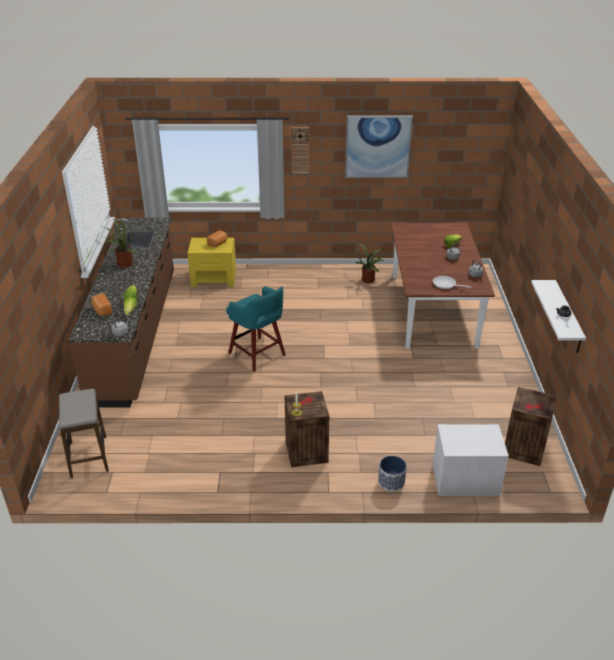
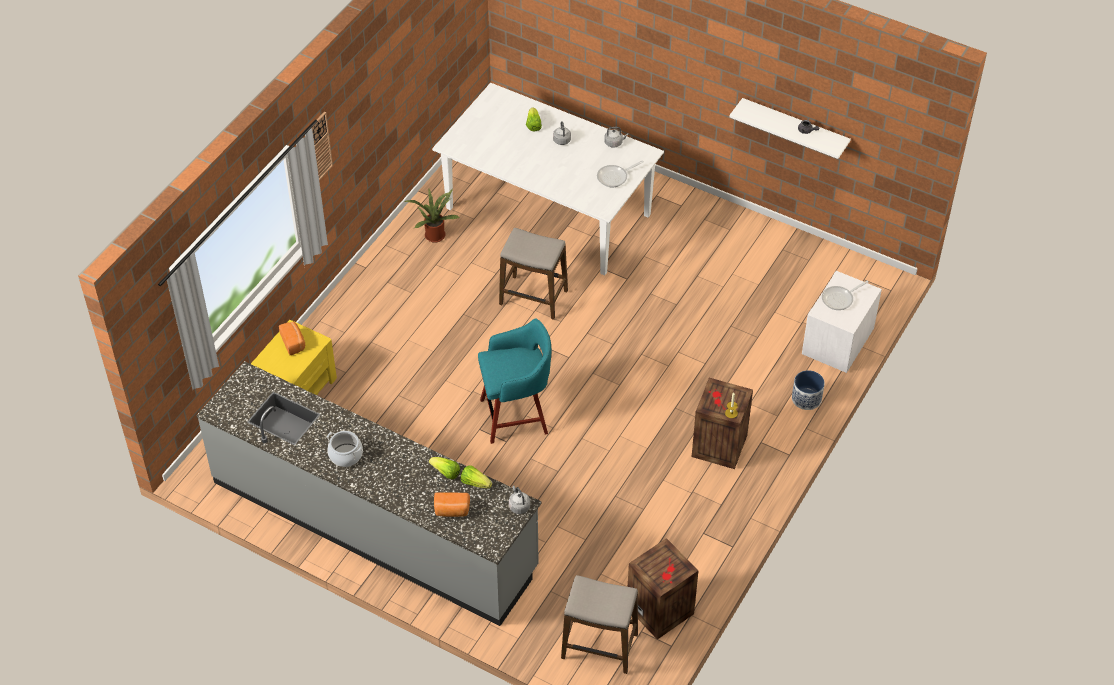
camera: 60 degrees left, 15 degrees up
(123, 264) = (345, 455): potted plant -> cooking pot
(136, 334) = (374, 524): brown counter -> grey counter
(358, 328) = (533, 298): none -> stool
(377, 146) = (386, 72): picture -> none
(433, 310) = (549, 211): brown dining table -> white dining table
(471, 436) = (840, 299): none -> frying pan
(524, 449) = (827, 274): crate -> crate (661, 610)

